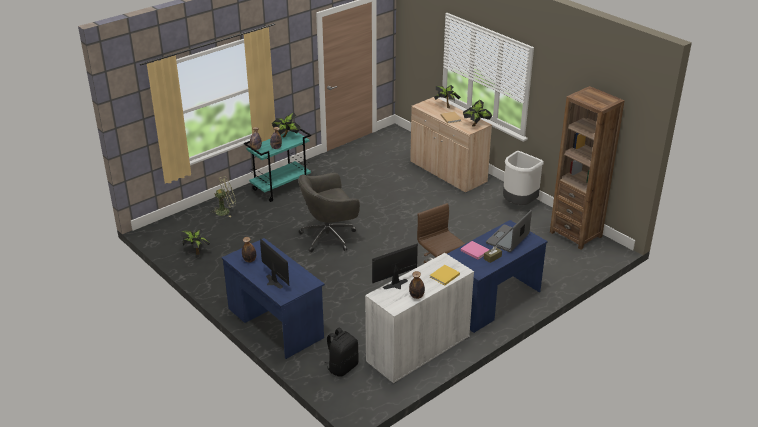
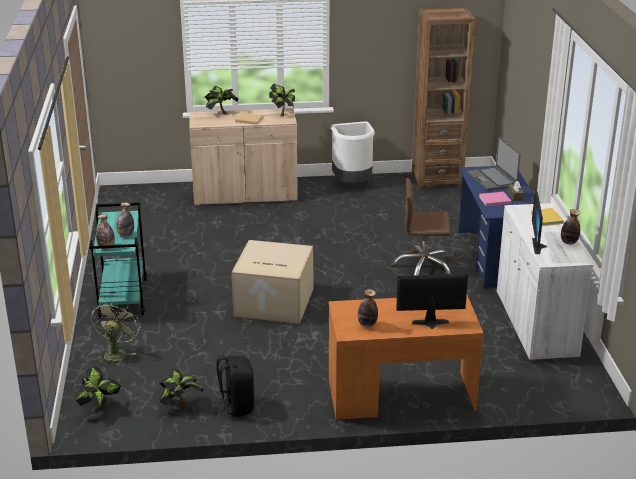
camera: 55 degrees left, 5 degrees down
(275, 323) = (400, 395): blue desk -> orange desk
(287, 136) = (110, 220): potted plant -> potted plant (99, 408)
(329, 237) = (272, 303): grey office chair -> cardboard box
(342, 367) = (524, 378): black backpack -> black backpack (236, 406)

